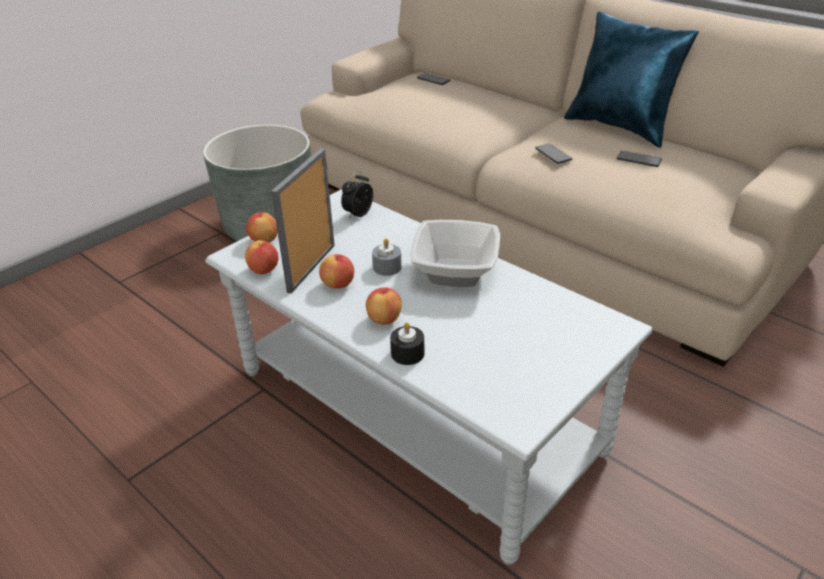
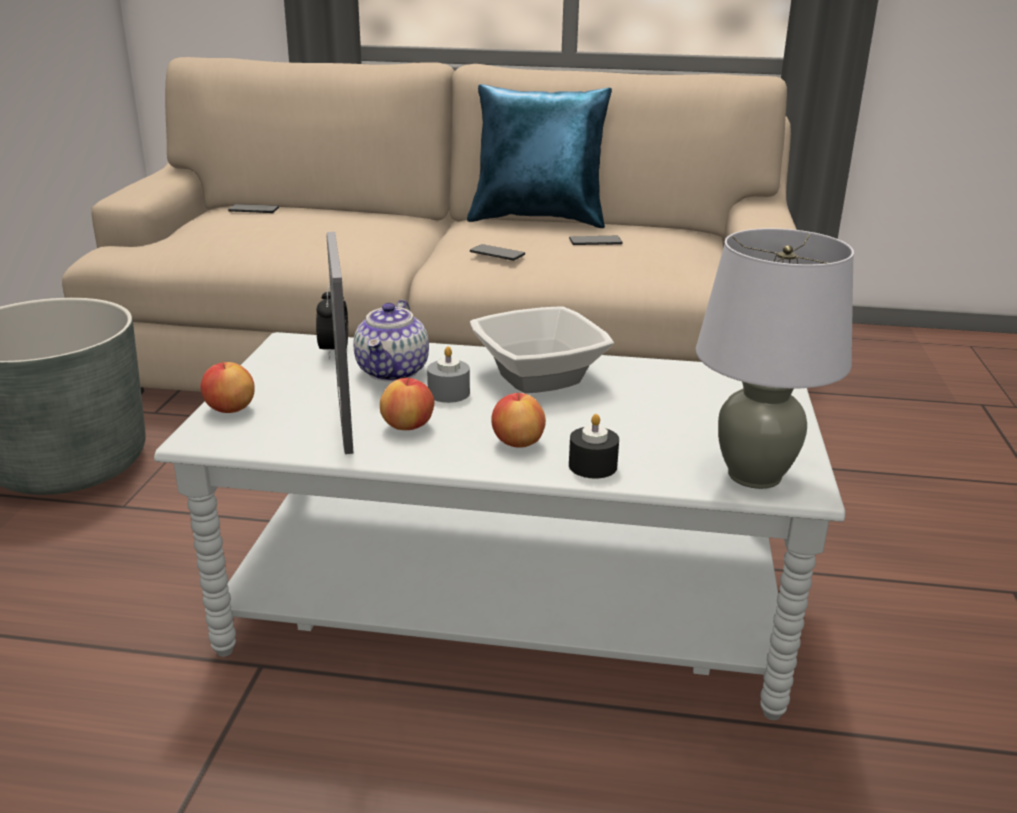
camera: 35 degrees left, 10 degrees down
(264, 270) = (276, 440): apple -> none
(374, 240) = (393, 372): none -> teapot
(499, 402) = (754, 475): none -> grey table lamp

